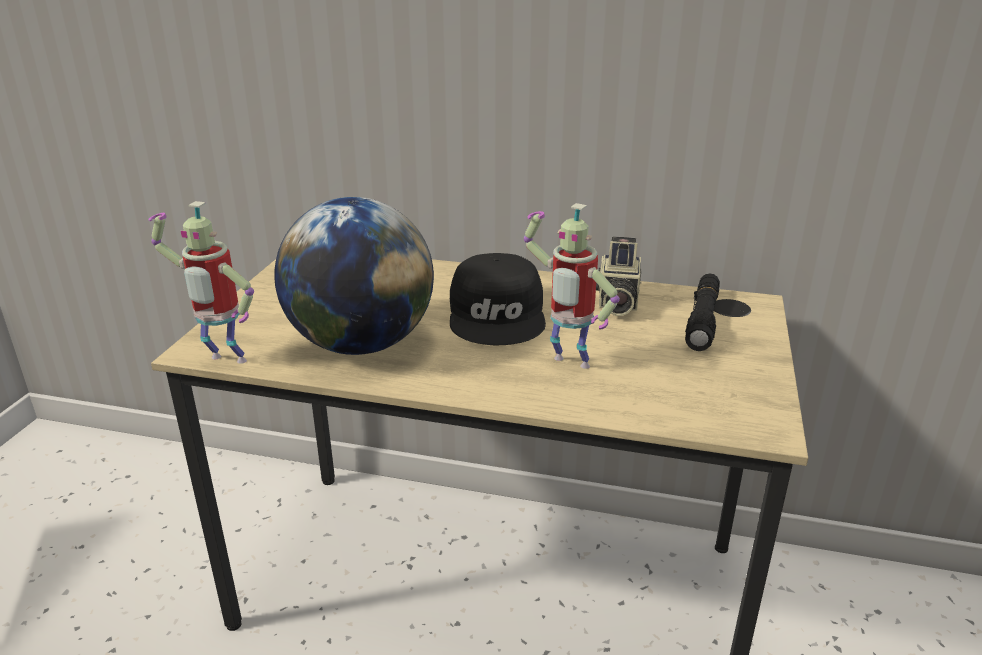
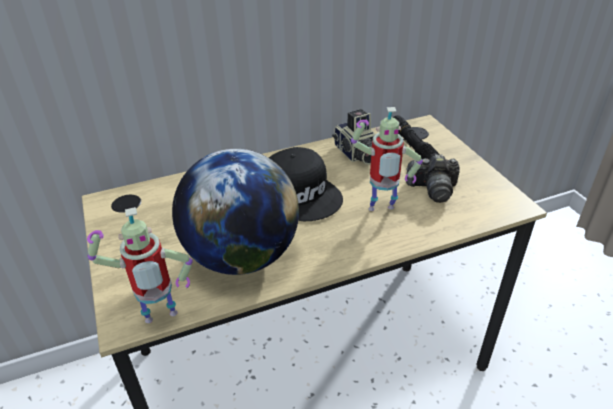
camera: 35 degrees left, 10 degrees up
(667, 369) = (432, 189): none -> camera

